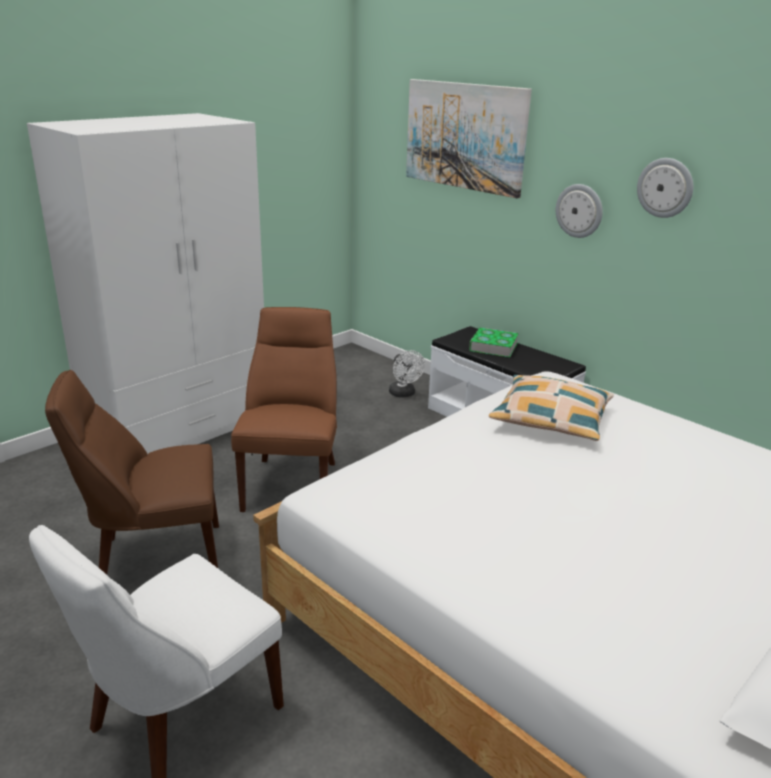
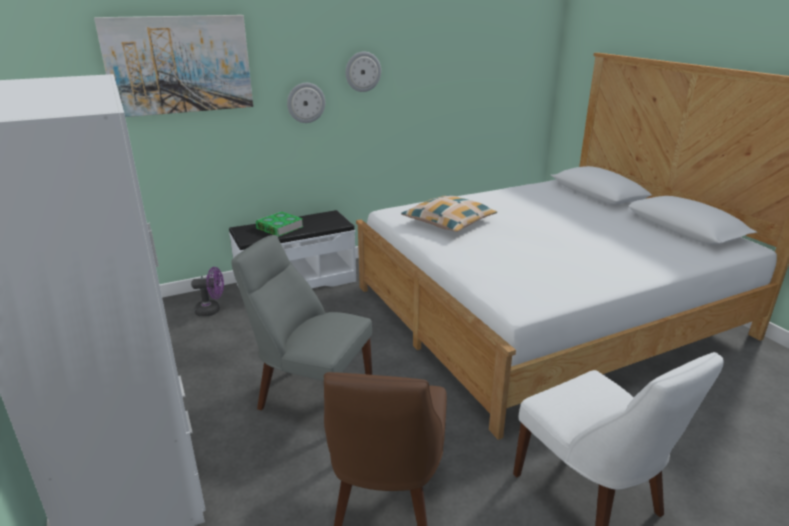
camera: 70 degrees left, 0 degrees up
(292, 483) = (311, 396): brown chair -> grey chair
(404, 394) = (212, 310): white fan -> purple fan

